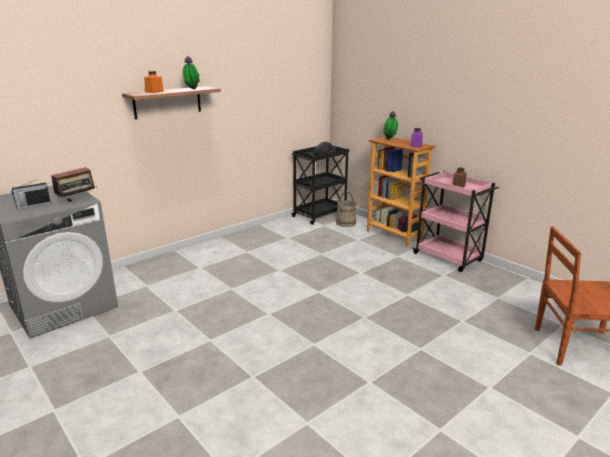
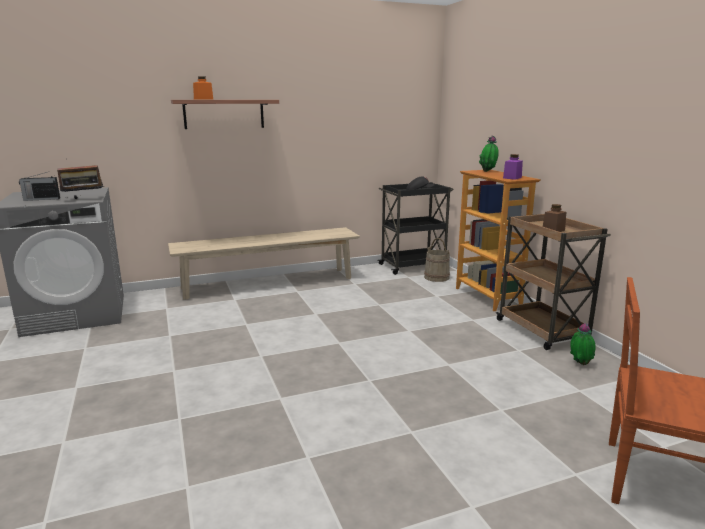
camera: 20 degrees right, 5 degrees down
(191, 89) = (246, 99): potted plant -> potted plant (579, 364)
(215, 247) = (268, 283): none -> beige bench
(448, 258) = (542, 331): pink cart -> brown cart

